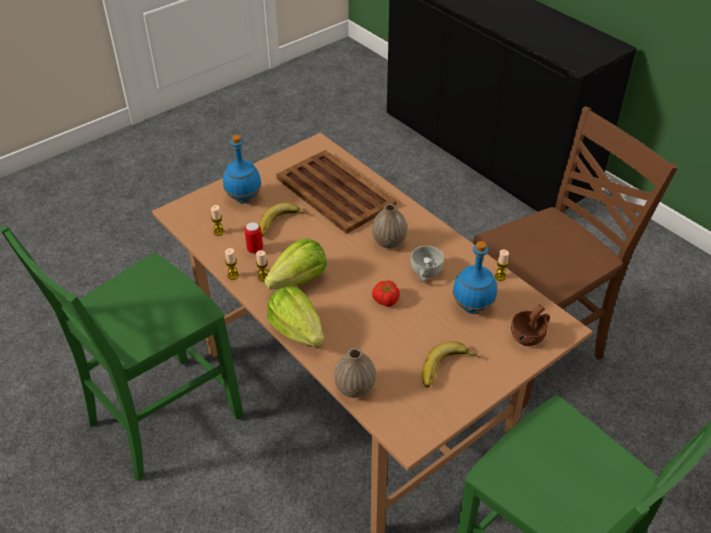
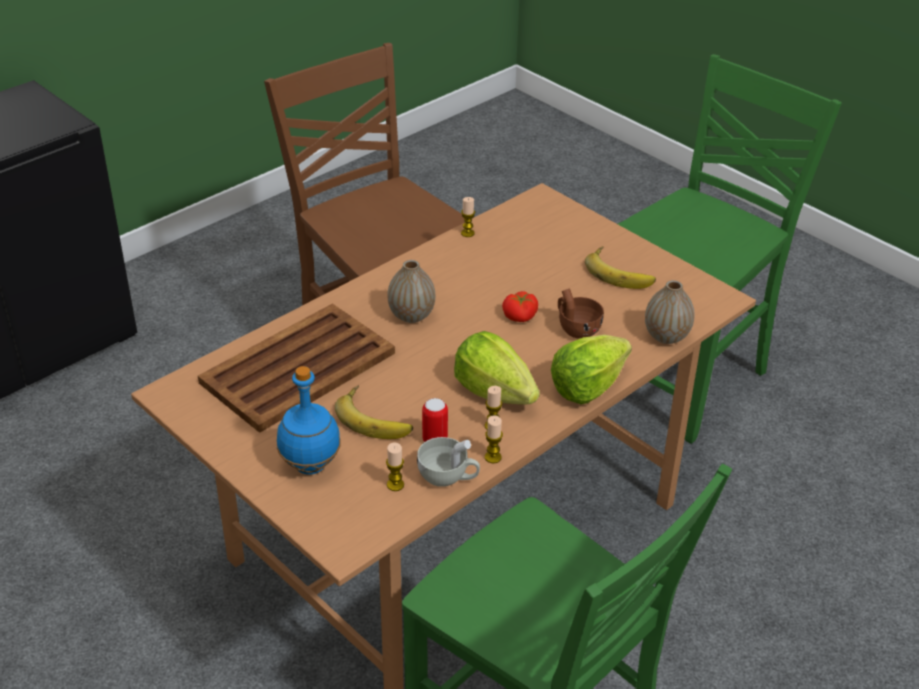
camera: 95 degrees left, 5 degrees down
(425, 274) = (469, 286): white cup -> white cup (448, 477)
(472, 308) = (522, 253): blue bottle -> none
(530, 336) = (558, 219): brown cup -> brown cup (576, 328)

